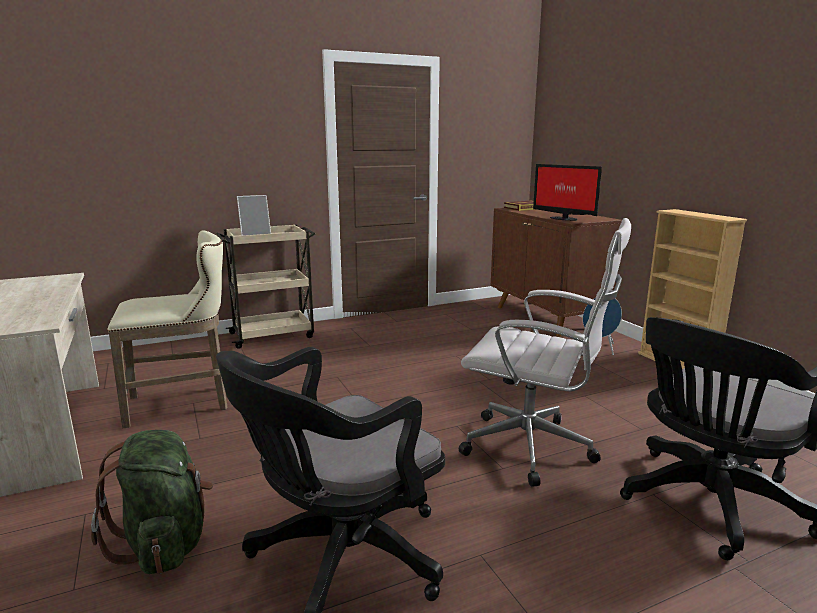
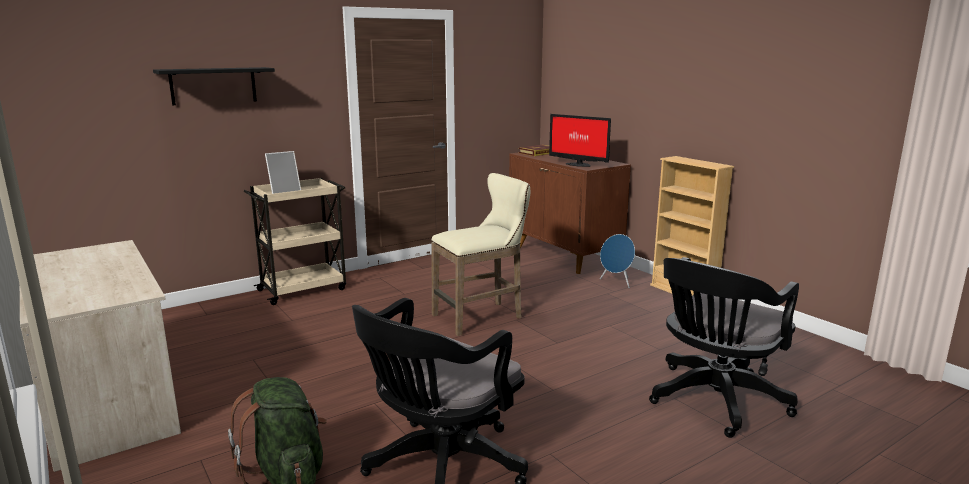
camera: 10 degrees left, 0 degrees up
(184, 404) = (245, 361): beige stool -> beige stool (482, 316)
(188, 126) = (213, 85): none -> black shelf
(534, 448) = (575, 372): white office chair -> none

